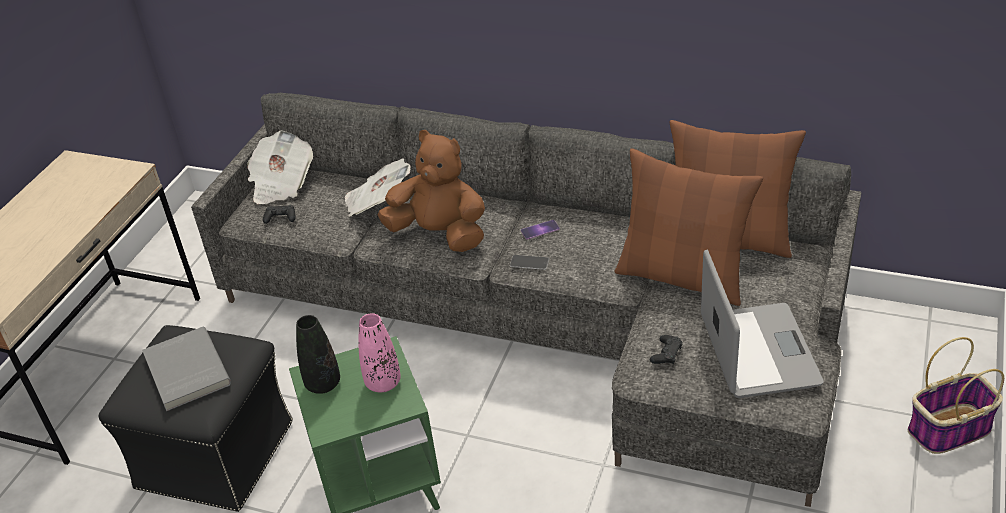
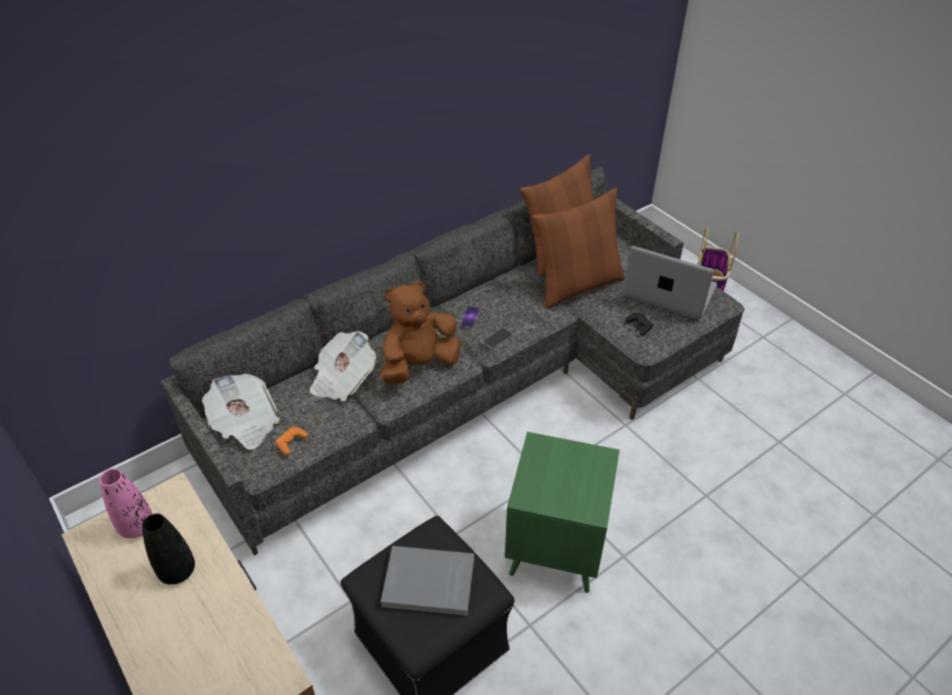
camera: 60 degrees left, 5 degrees up
(280, 217) = (291, 442): black game controller -> orange game controller
(323, 384) = (544, 493): black vase -> black vase (177, 571)
(383, 383) = (572, 460): pink vase -> pink vase (137, 526)

